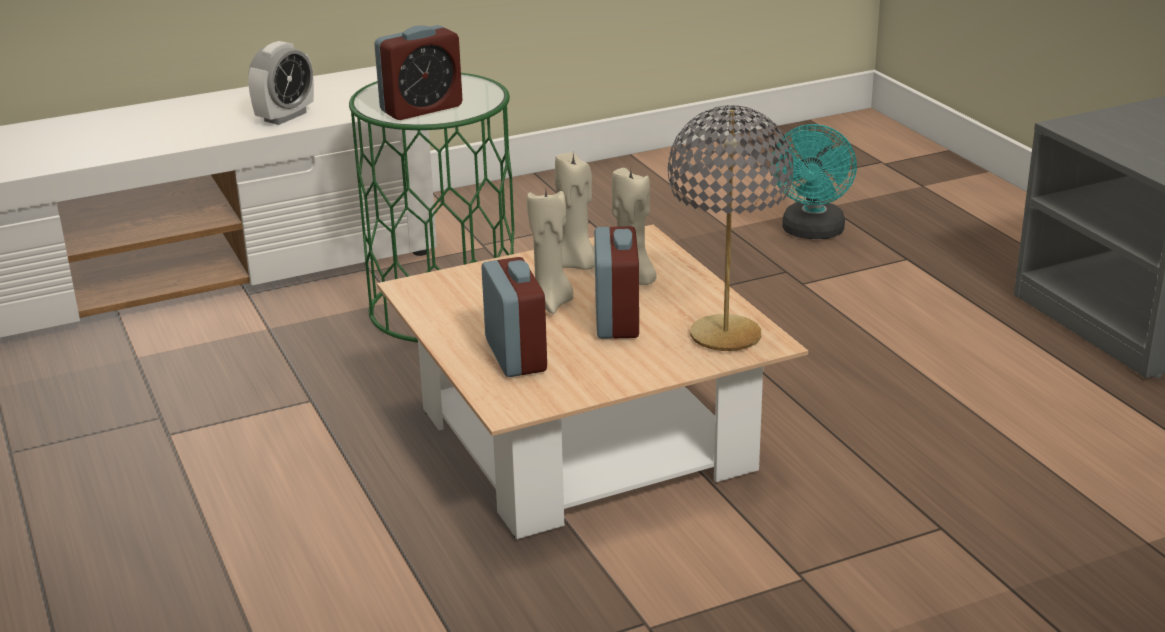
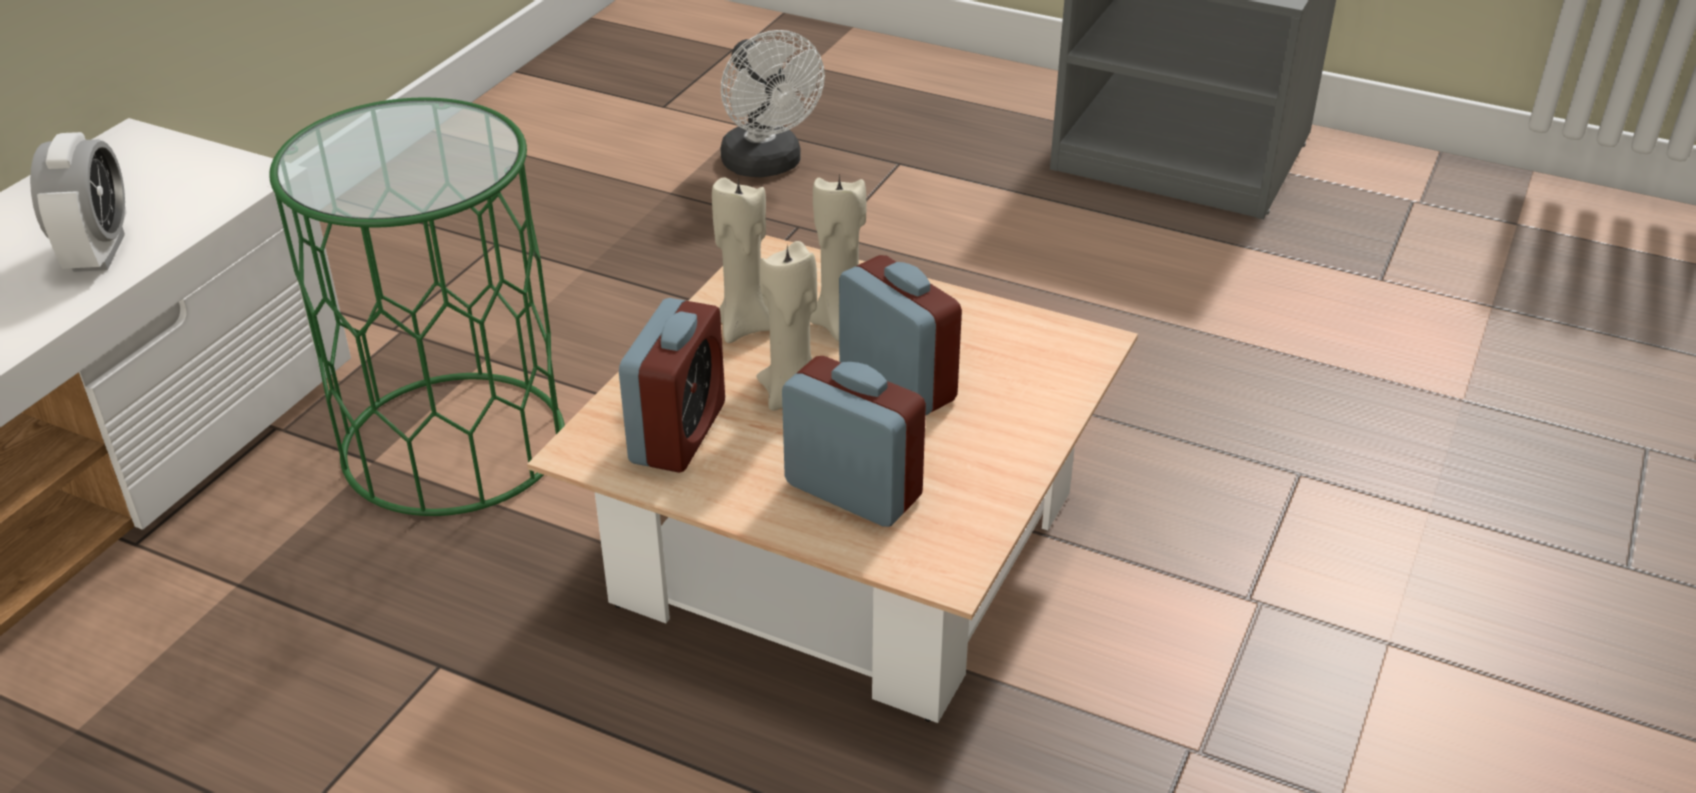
camera: 40 degrees left, 10 degrees up
(421, 109) = (419, 178): alarm clock -> alarm clock (678, 433)
(725, 335) = (1035, 352): grey table lamp -> none
(812, 233) = (767, 166): turquoise fan -> white fan

